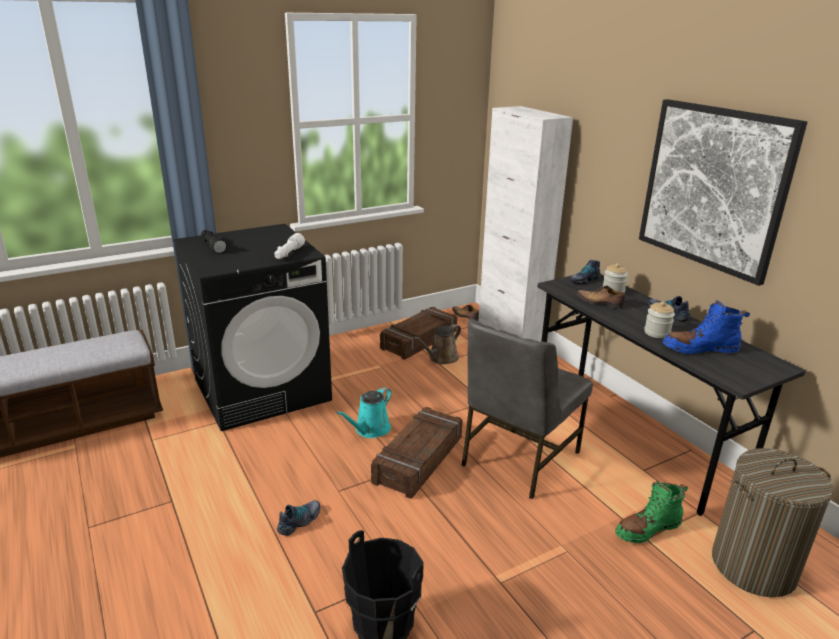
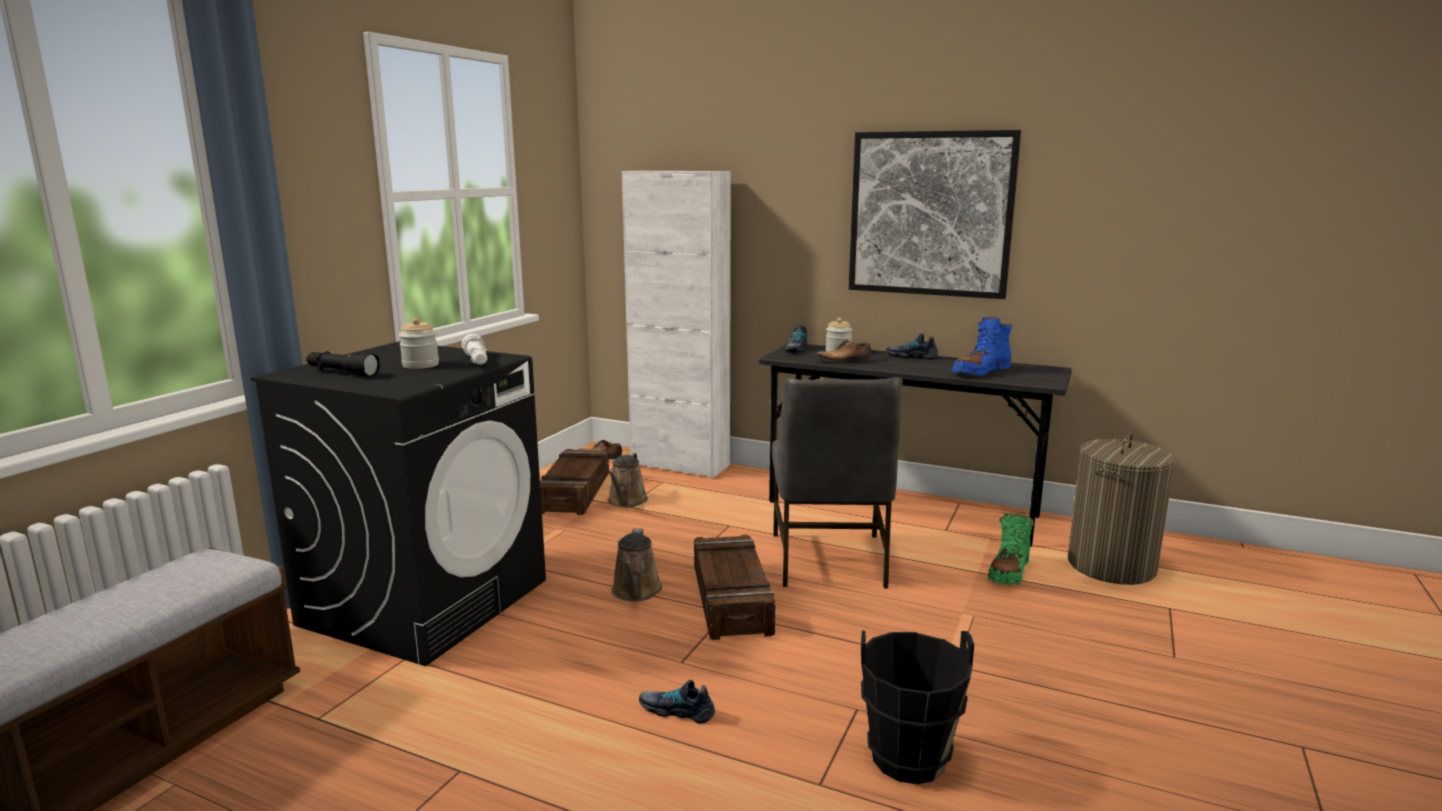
camera: 35 degrees left, 10 degrees down
(300, 521) = (677, 710): shoe -> shoe turned 75 degrees counterclockwise
(370, 430) = (636, 592): turquoise watering can -> brown watering can
(657, 333) = (929, 369): jar -> jar (420, 365)

